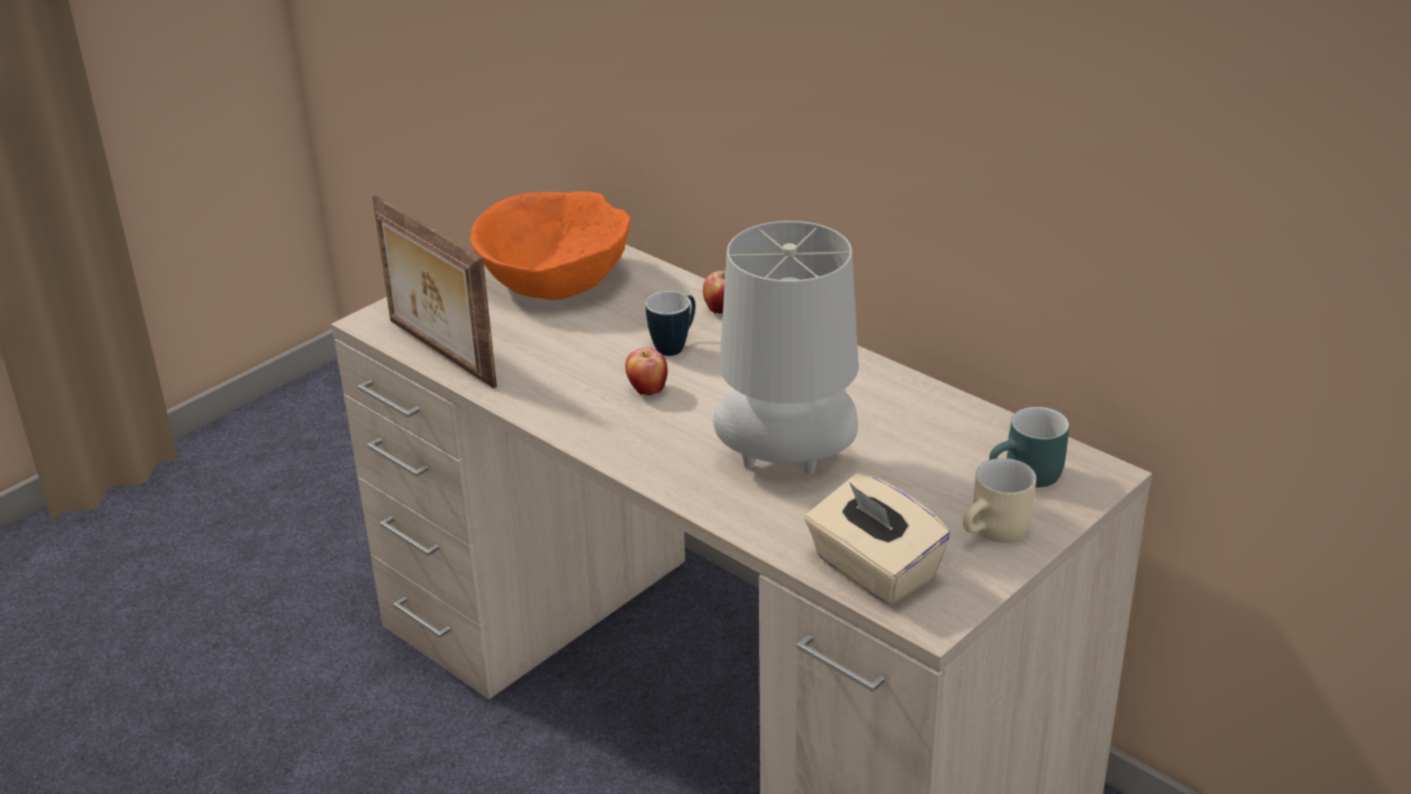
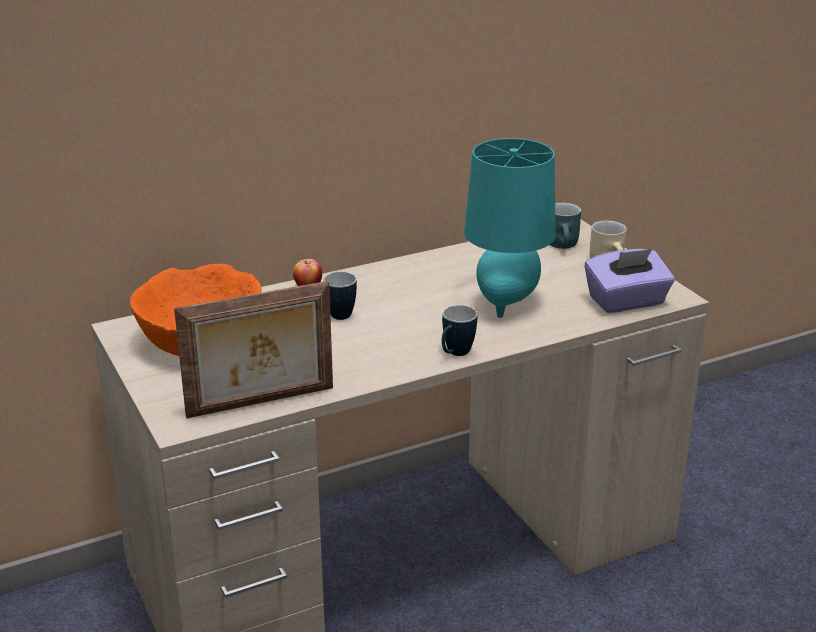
camera: 70 degrees left, 5 degrees down
(620, 453) = (455, 354): none -> mug
(647, 391) = (386, 332): apple -> none
(788, 464) = (506, 304): grey table lamp -> turquoise table lamp
(873, 570) = (626, 302): beige tissue box -> purple tissue box

